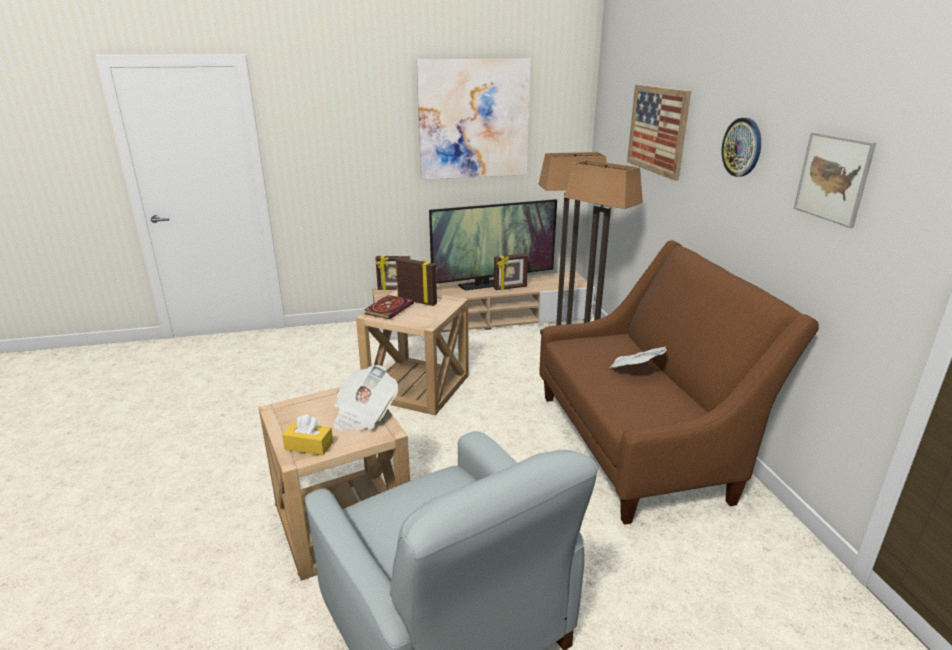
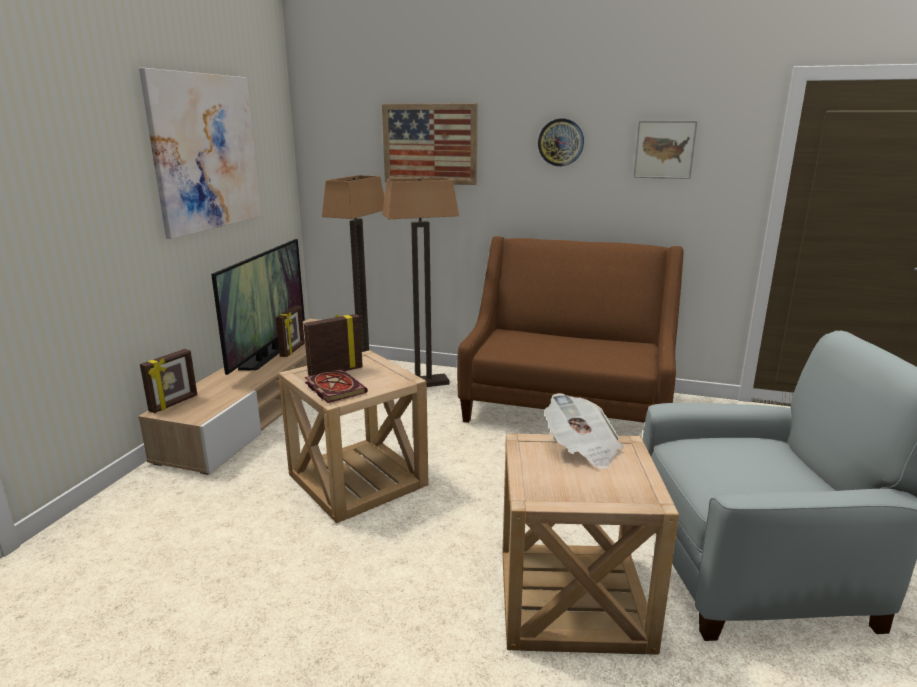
camera: 60 degrees left, 5 degrees down
(309, 446) = (632, 489): yellow tissue box -> none
(635, 370) = (563, 342): newspaper -> none

